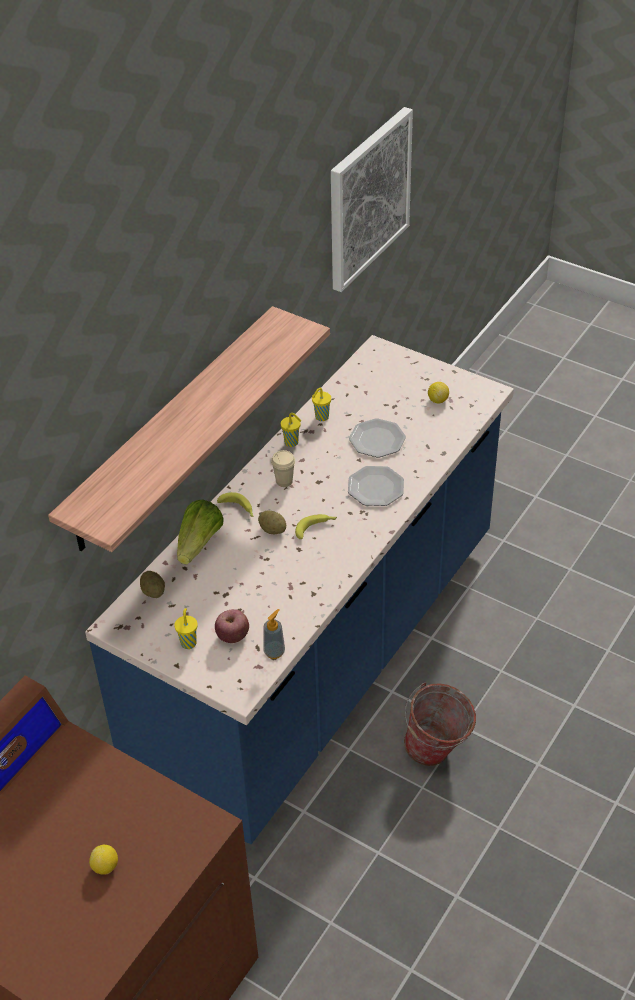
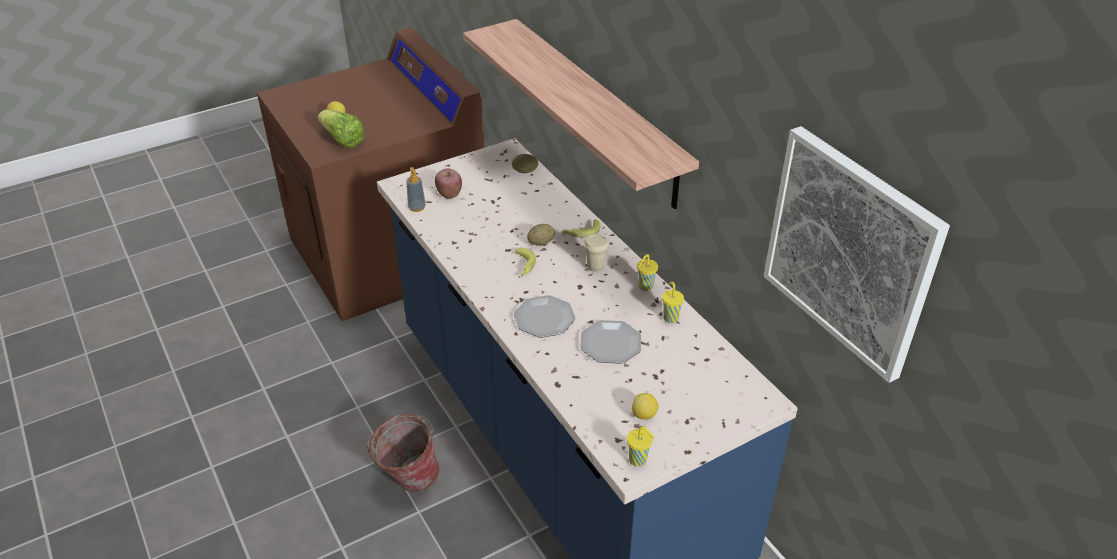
camera: 115 degrees right, 5 degrees down
(188, 642) = (463, 174): yellow cup -> yellow cup (639, 460)
(199, 544) = (556, 203): lettuce -> lettuce (342, 140)

